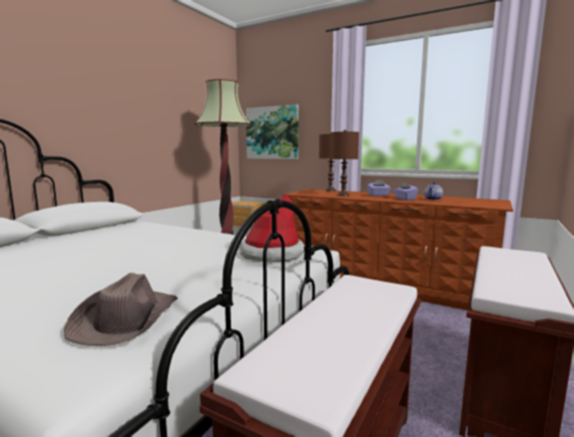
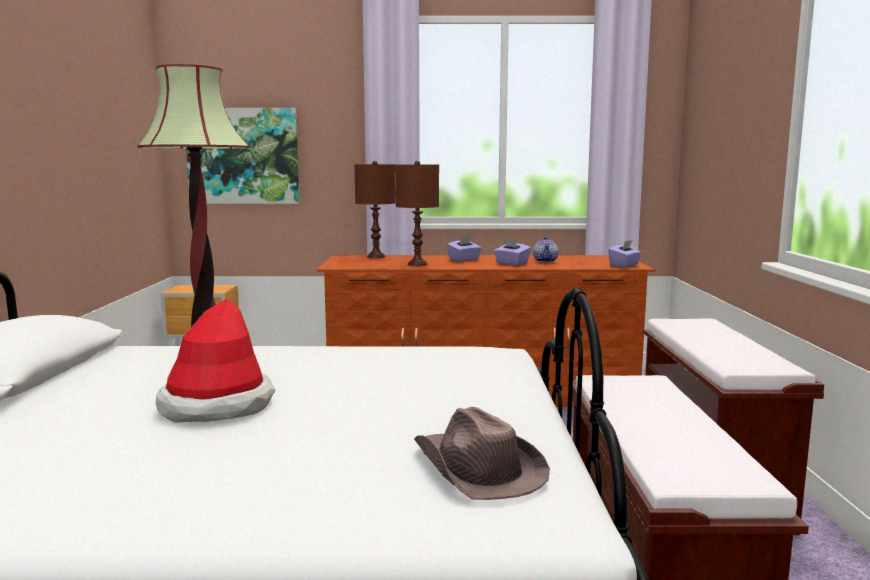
camera: 30 degrees left, 0 degrees up
(272, 254) = (465, 365): hat -> hat (216, 405)
(490, 205) = (624, 265): none -> purple tissue box

